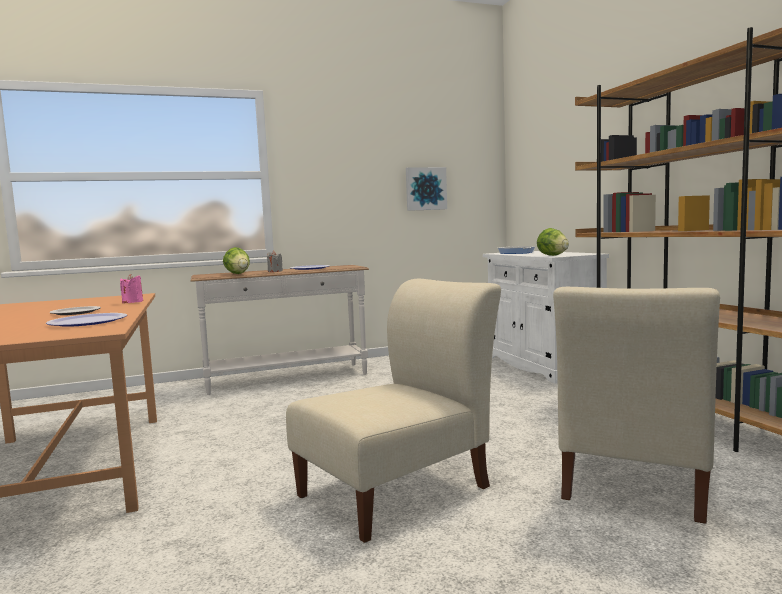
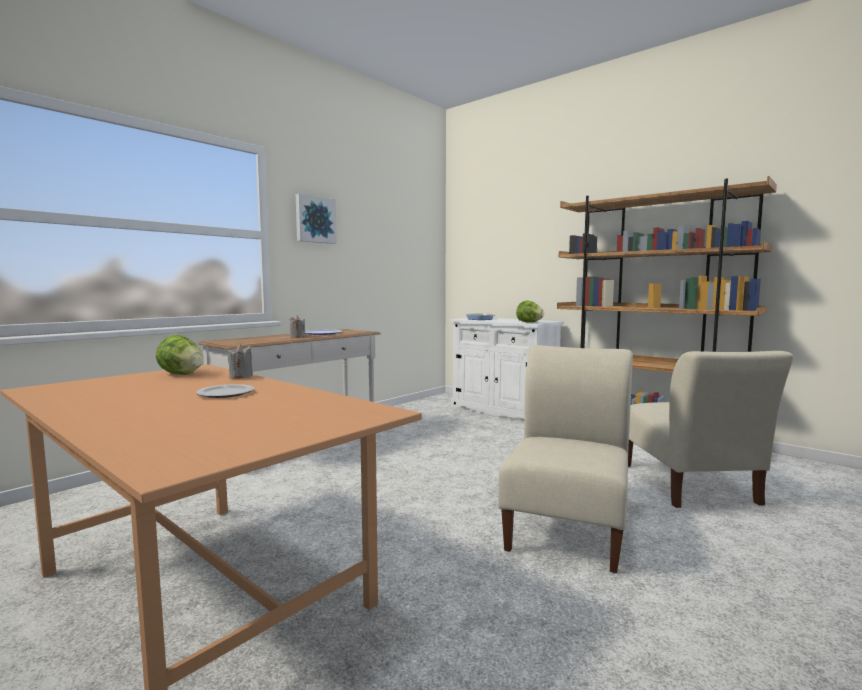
camera: 30 degrees left, 0 degrees up
(87, 322) = (308, 403): plate -> none
(132, 302) = (241, 377): pink candle -> grey candle
(238, 274) = (265, 340): lettuce -> lettuce (181, 374)
(425, 189) = (394, 260): picture -> picture (315, 220)

